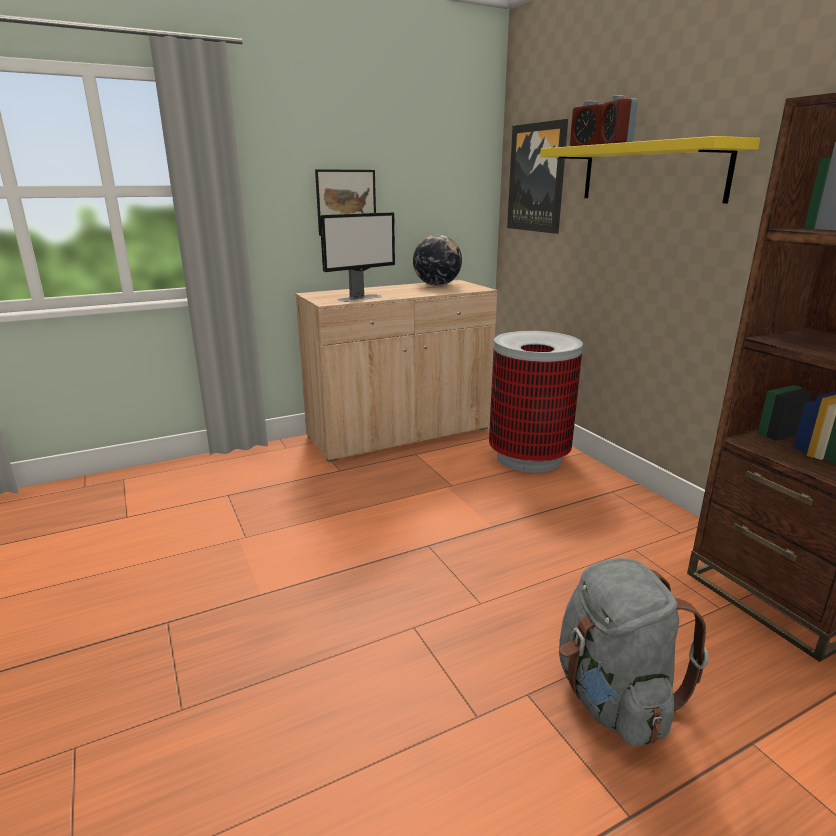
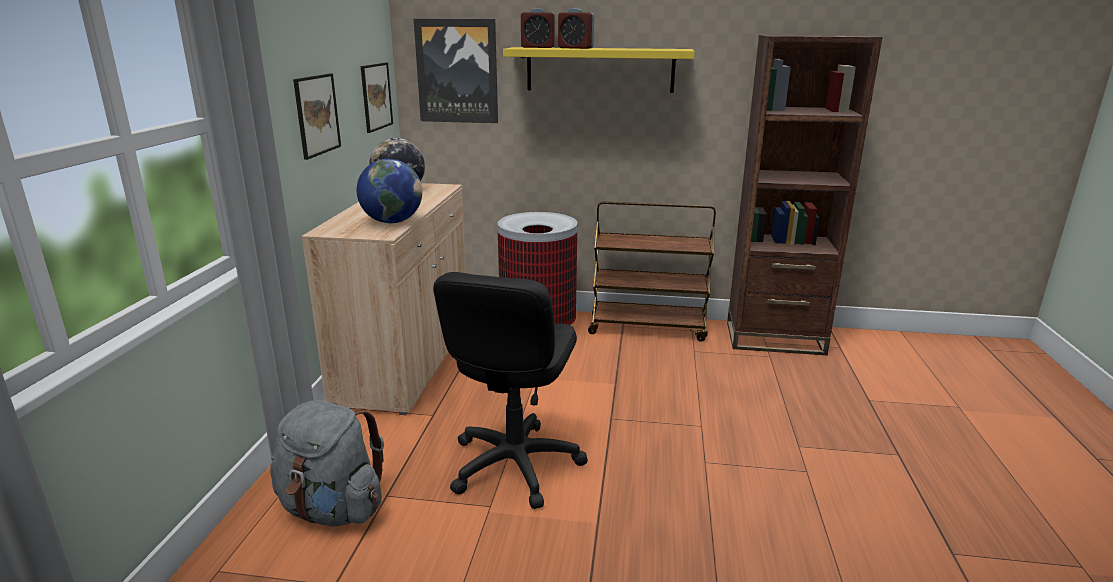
camera: 55 degrees left, 0 degrees up
(307, 526) = (514, 465): none -> black office chair
(360, 298) = (392, 222): monitor -> globe
(454, 198) = (376, 96): none -> picture
(612, 697) = (817, 421): grey backpack -> grey backpack (333, 509)
(635, 505) = (648, 327): none -> brown cart

